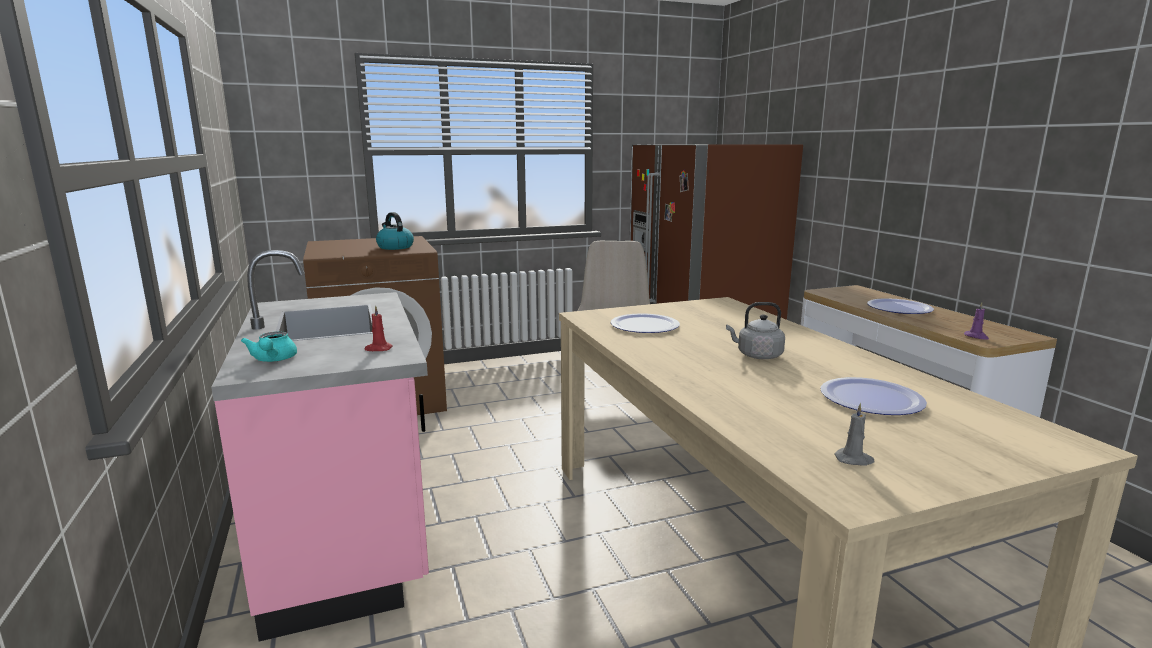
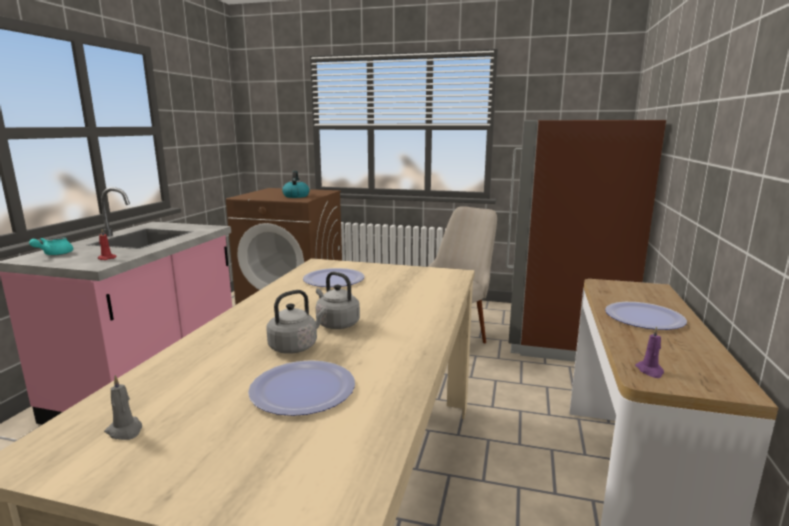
camera: 35 degrees right, 0 degrees up
(781, 377) = (295, 346): none -> grey kettle

